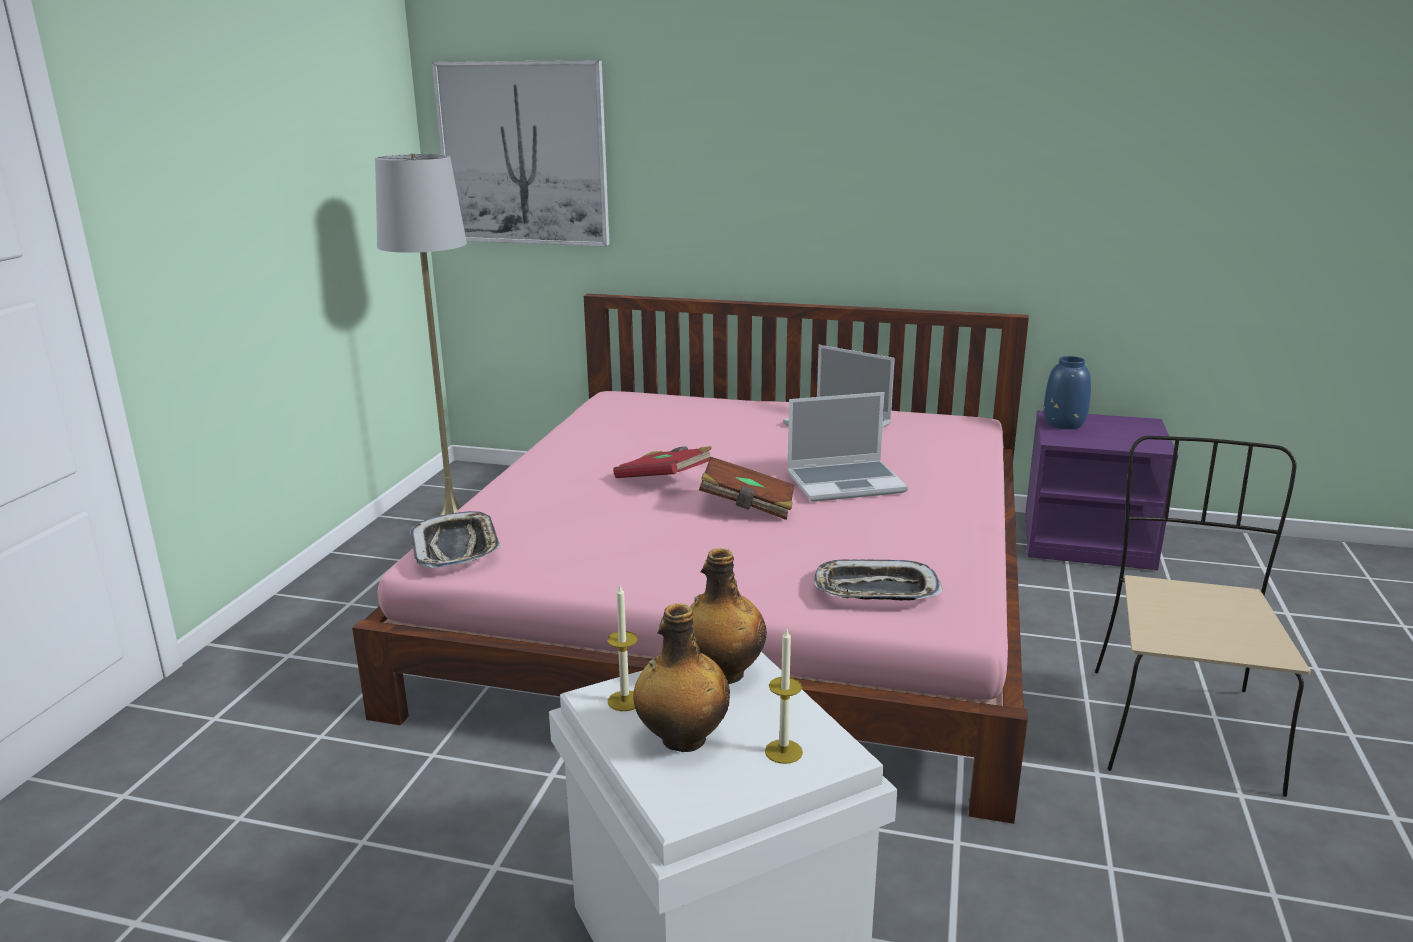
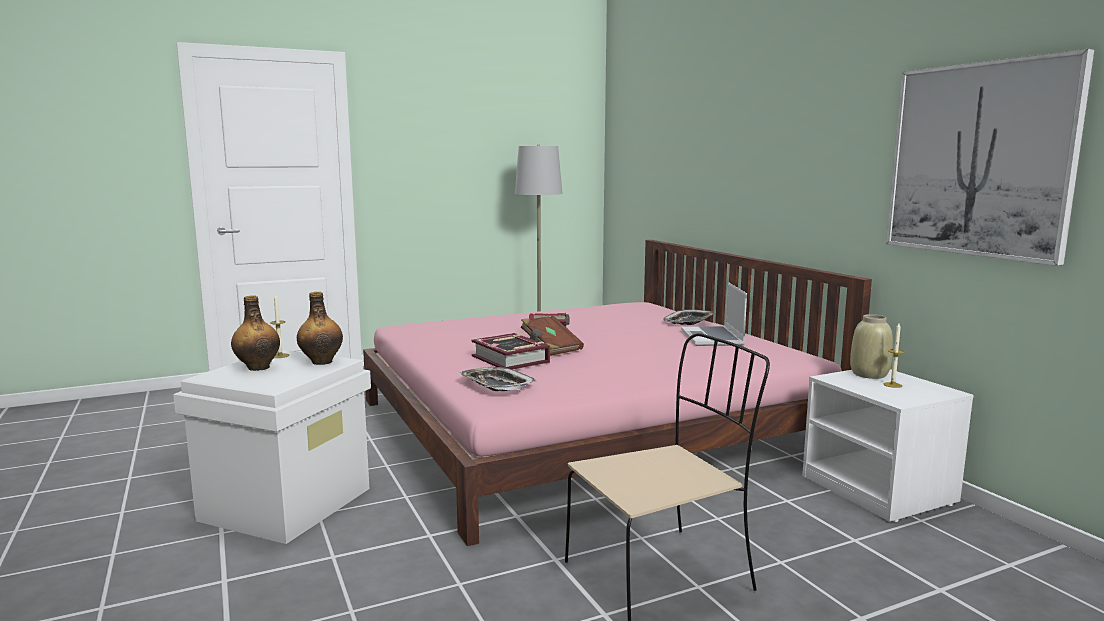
camera: 50 degrees right, 10 degrees down
(457, 547) = (412, 325): tray -> tray (689, 321)
(523, 154) = (637, 153): picture -> picture (979, 160)
(764, 545) = (511, 359): none -> book
(783, 751) = (265, 380): candle -> candle (892, 385)
(846, 482) = (626, 354): laptop -> none
(1064, 424) = (870, 374): blue vase -> beige vase
(1088, 542) = (880, 490): purple nightstand -> white nightstand

